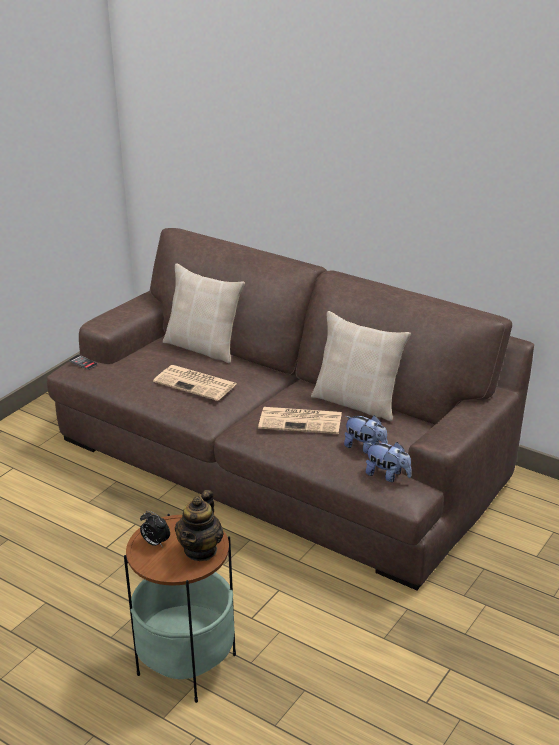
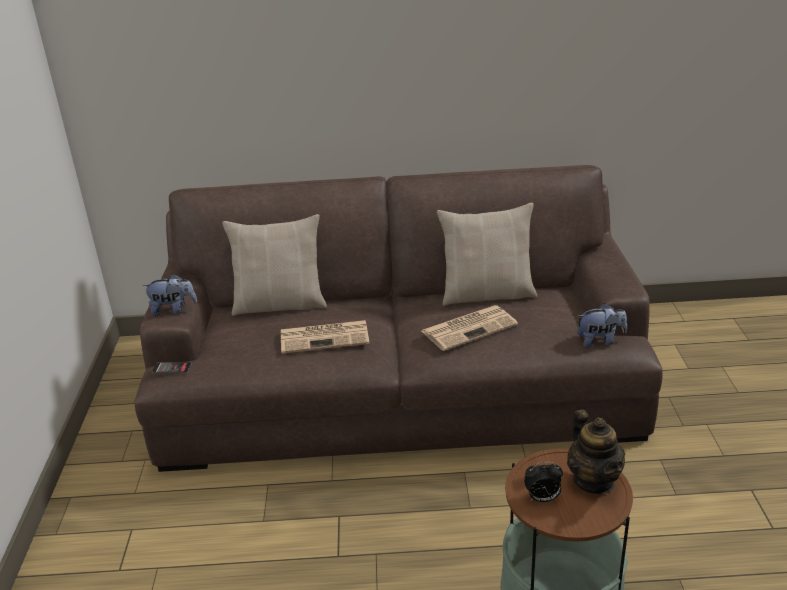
camera: 35 degrees left, 0 degrees up
(365, 448) = (552, 326): plush toy -> plush toy (173, 310)

